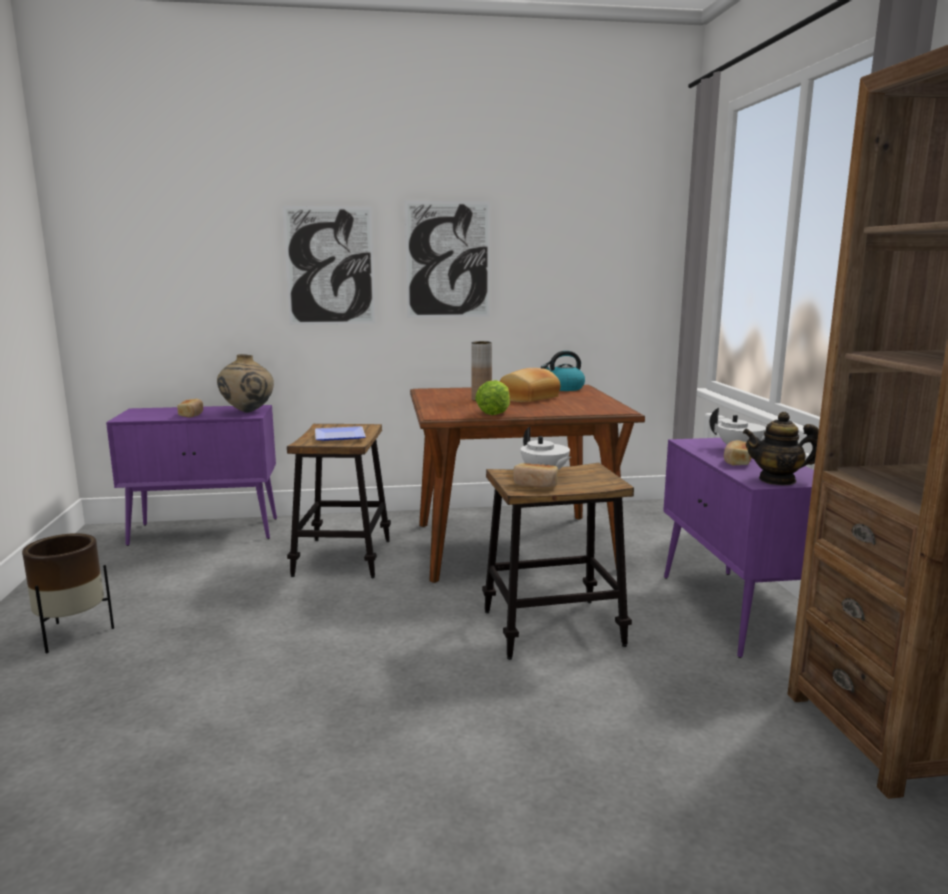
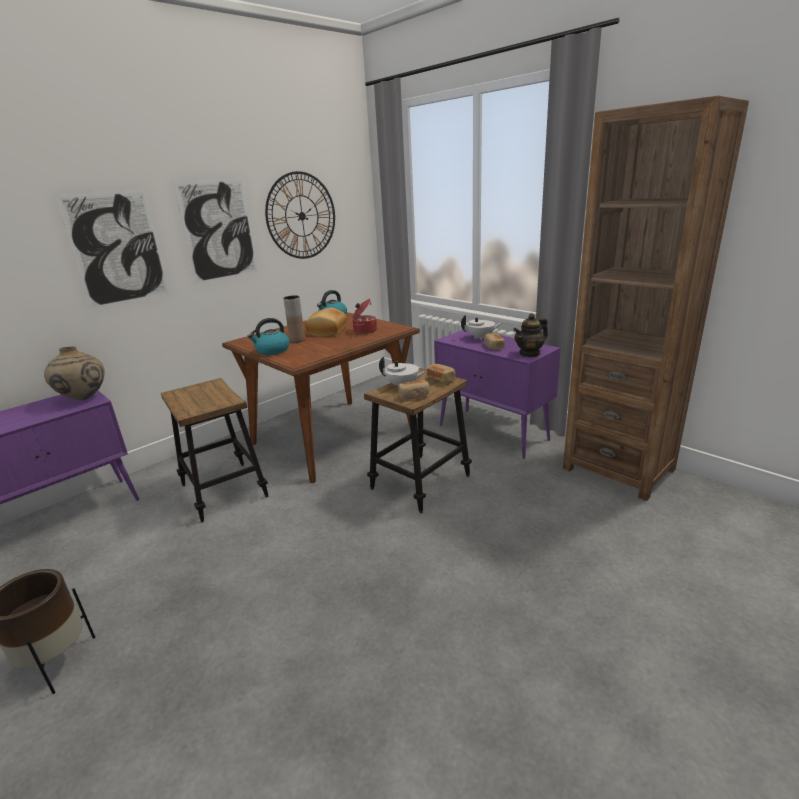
camera: 35 degrees left, 10 degrees up
(192, 414) = (27, 417): bread -> bread (441, 379)
(338, 436) = (205, 398): plate -> none
(438, 402) = (272, 350): none -> kettle
(494, 413) = (329, 349): lettuce -> none
(565, 254) = (301, 216): none -> wall clock
(570, 405) = (364, 331): none -> cooking pot

